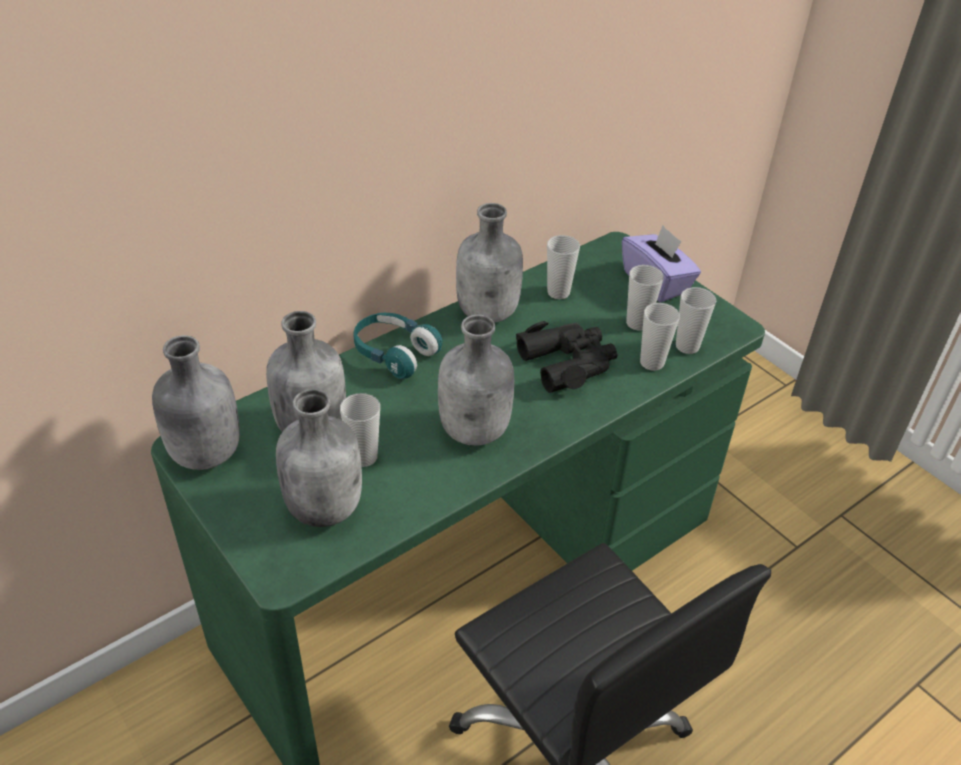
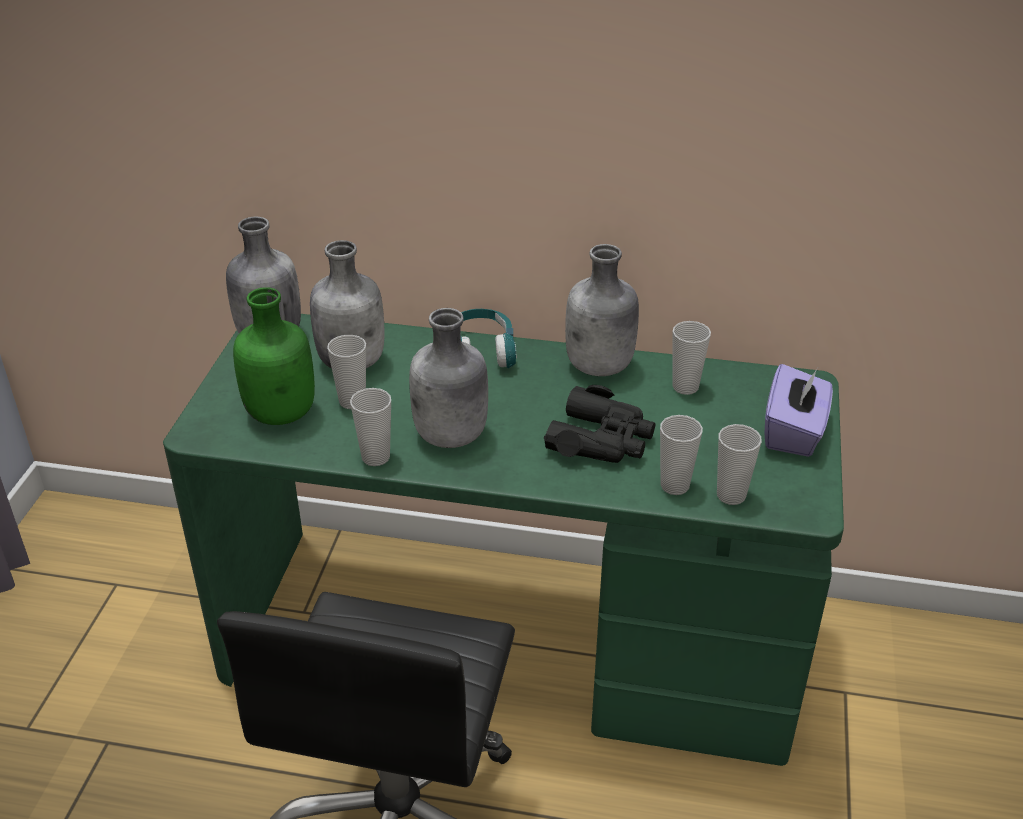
camera: 50 degrees right, 5 degrees down
(325, 506) = (282, 413): grey bottle -> green bottle
(637, 323) = (716, 450): cup -> cup (375, 457)

